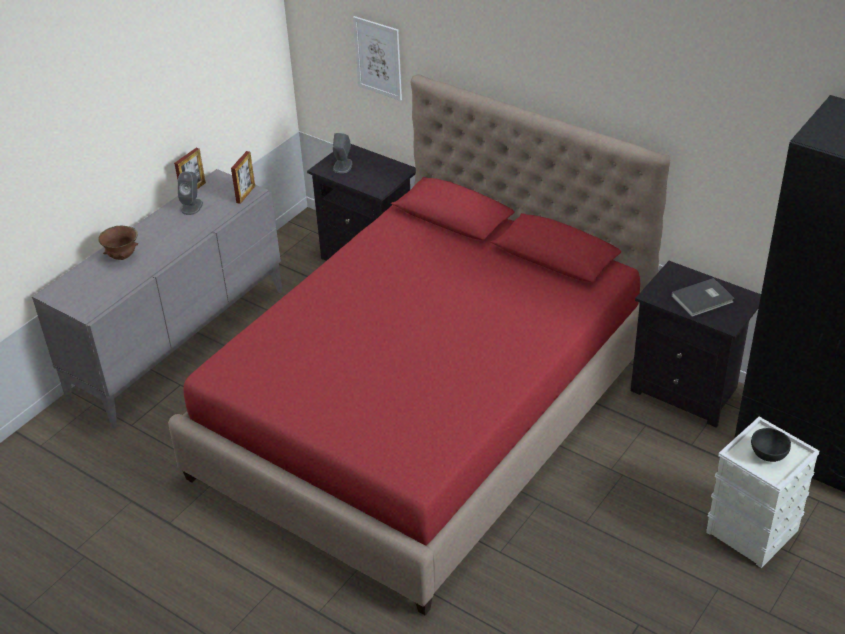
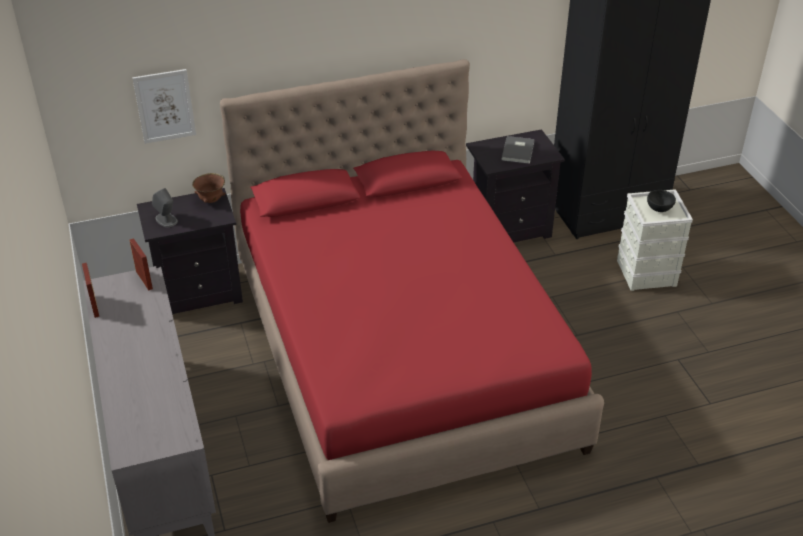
camera: 55 degrees left, 0 degrees up
(122, 257) = (132, 387): brown bowl -> brown bowl (211, 200)
(192, 206) = (117, 317): grey speaker -> none

